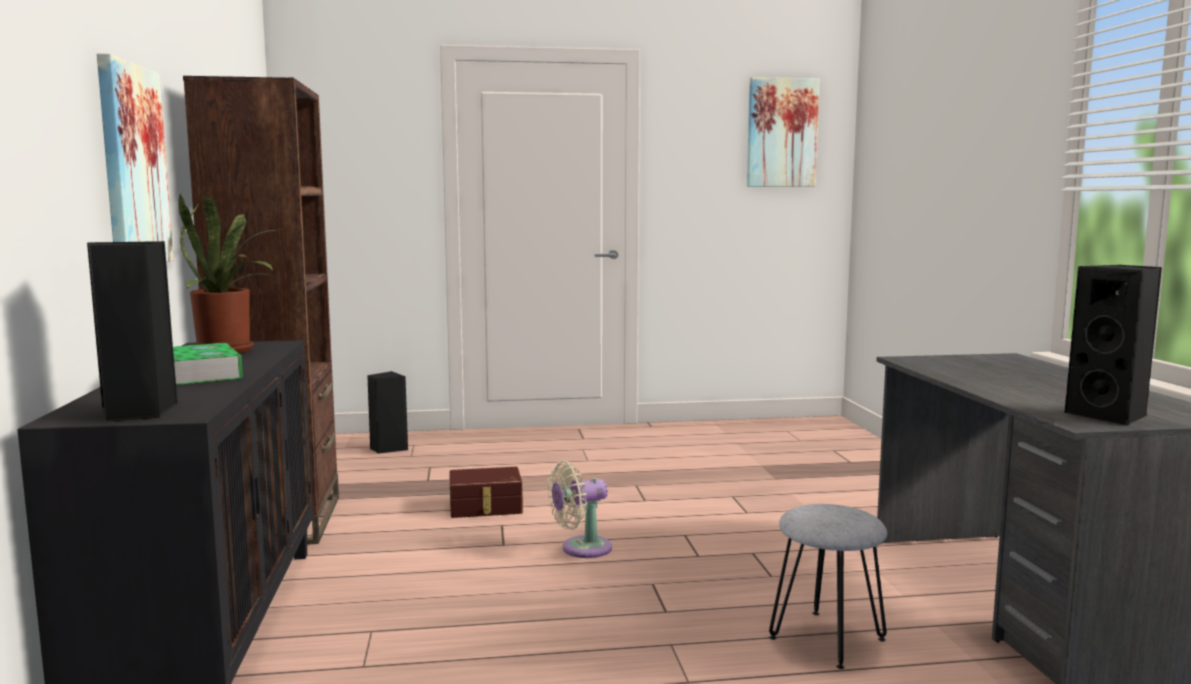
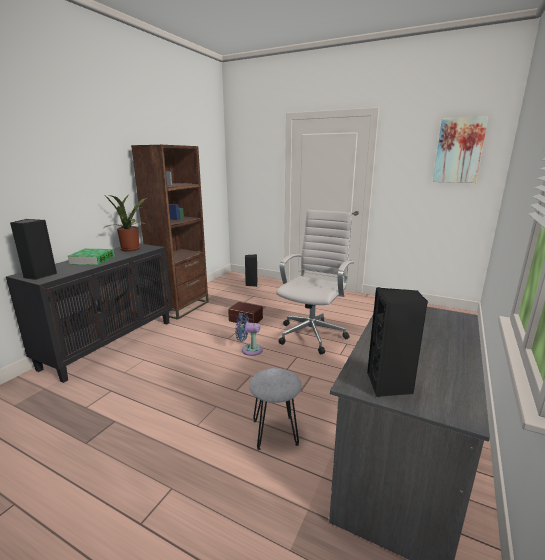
camera: 35 degrees right, 10 degrees up
(132, 166) = (96, 183): picture -> none
(581, 549) = (249, 350): beige fan -> blue fan
(656, 497) = (313, 334): none -> white office chair

